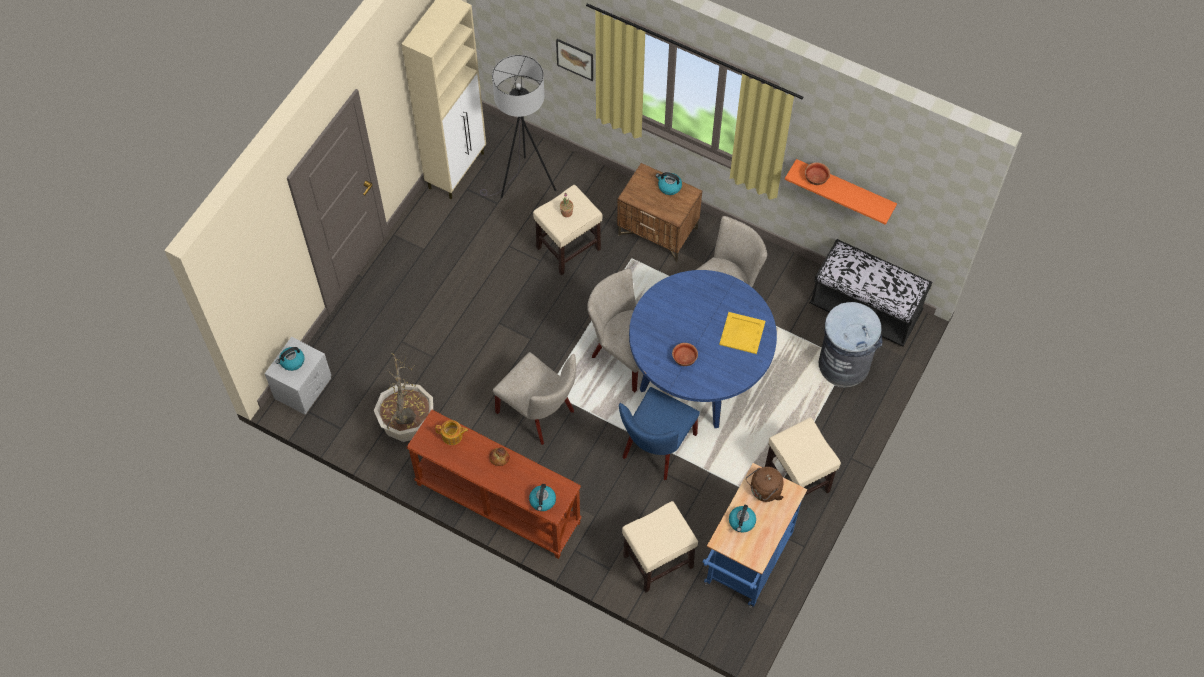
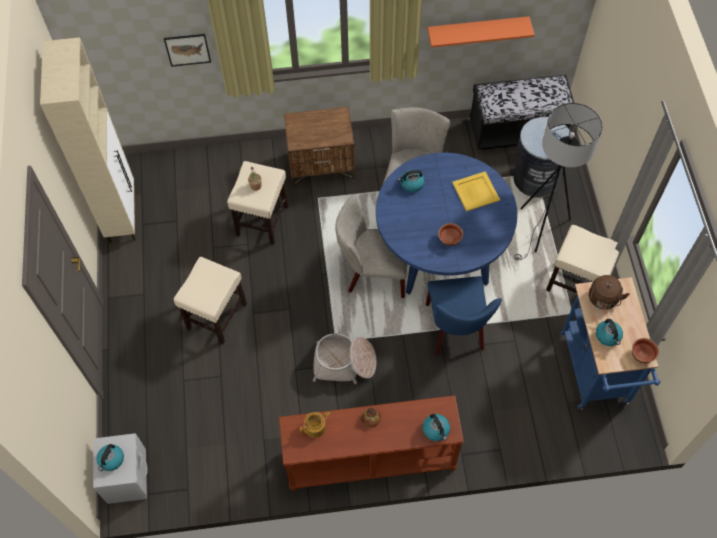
camera: 35 degrees left, 0 degrees up
(407, 424) = (243, 446): potted plant -> none
(523, 184) = (186, 193): grey floor lamp -> grey floor lamp (541, 230)
(539, 413) = (344, 363): beige chair -> basket
(657, 562) = (530, 418): beige stool -> beige stool (216, 317)
(669, 187) = (321, 118): kettle -> kettle (411, 184)
(816, 179) = (455, 32): bowl -> bowl (641, 354)

